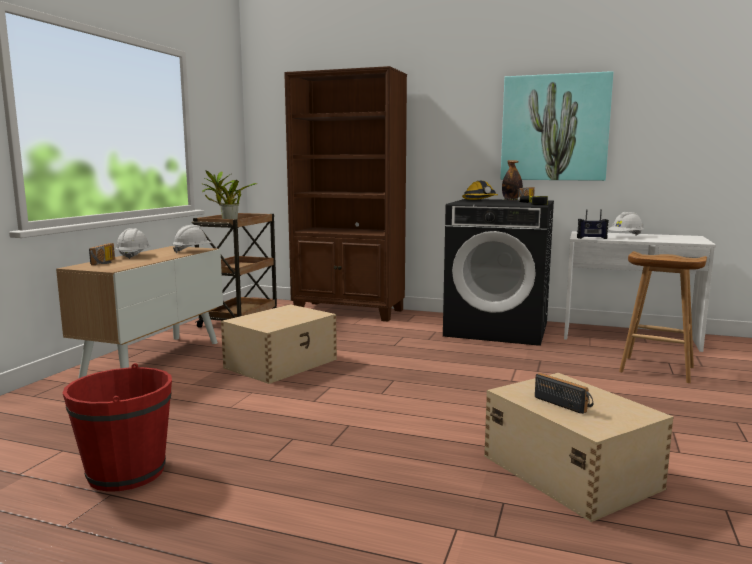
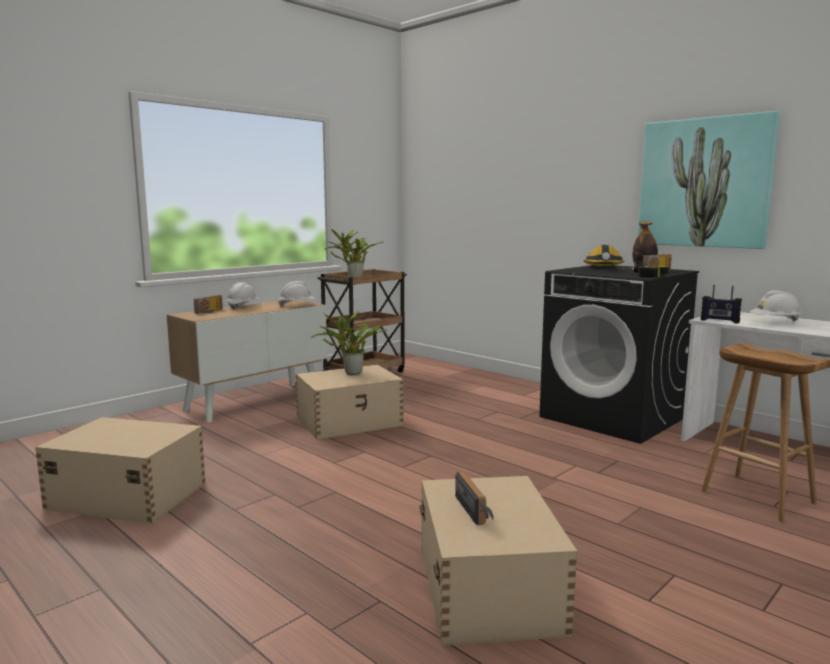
camera: 25 degrees right, 0 degrees up
(126, 472) = (127, 495): red bucket -> beige storage box
(277, 314) = (350, 373): none -> potted plant
(349, 311) = (475, 378): brown bookcase -> none

